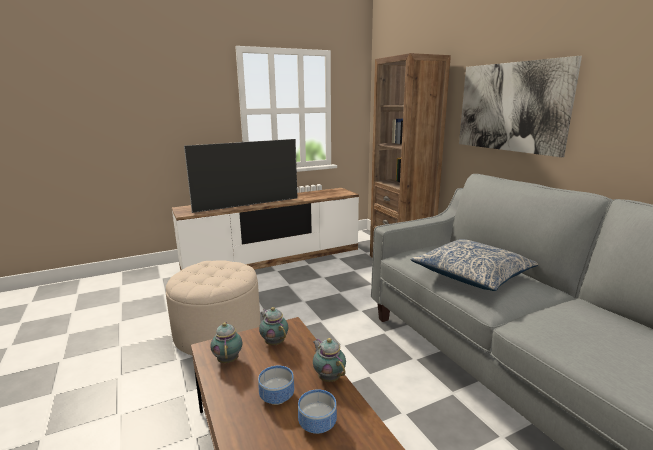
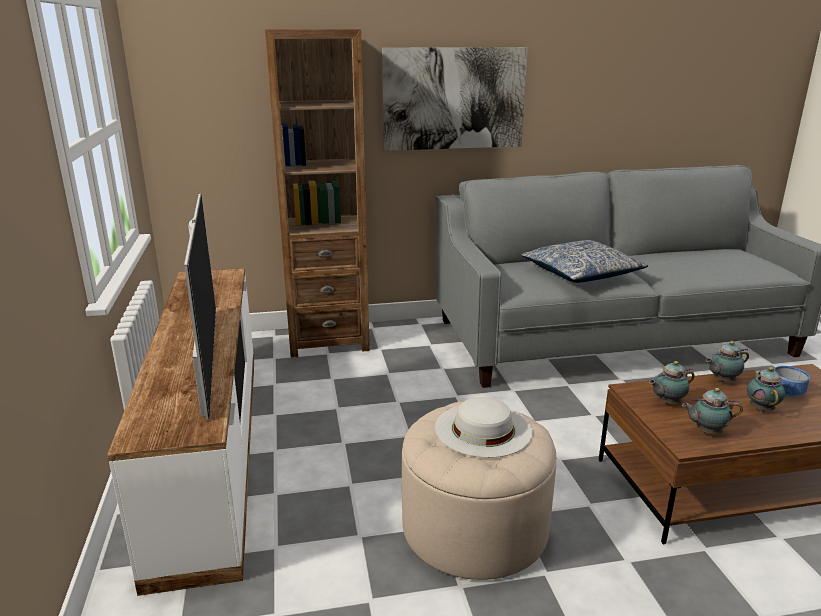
camera: 75 degrees left, 5 degrees up
(217, 274) = (483, 429): none -> white hat
(275, 398) = (761, 408): bowl -> teapot

